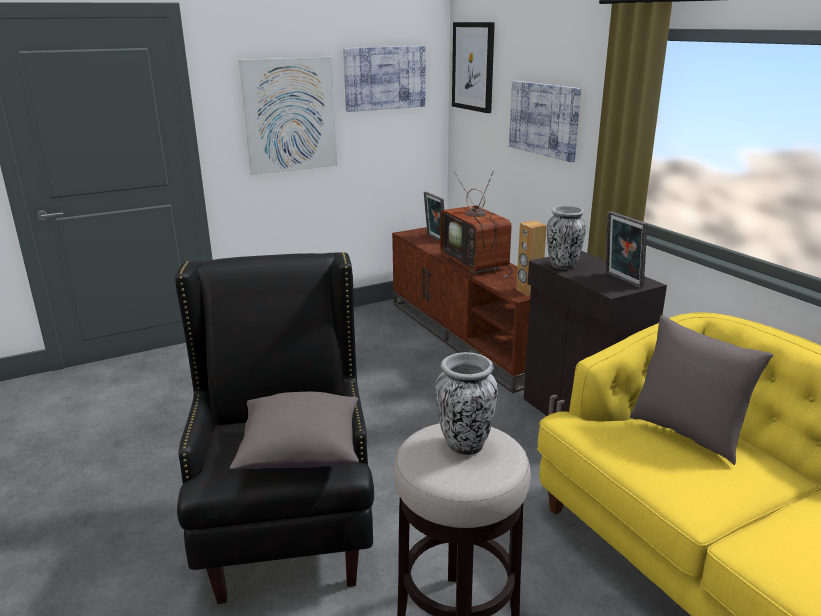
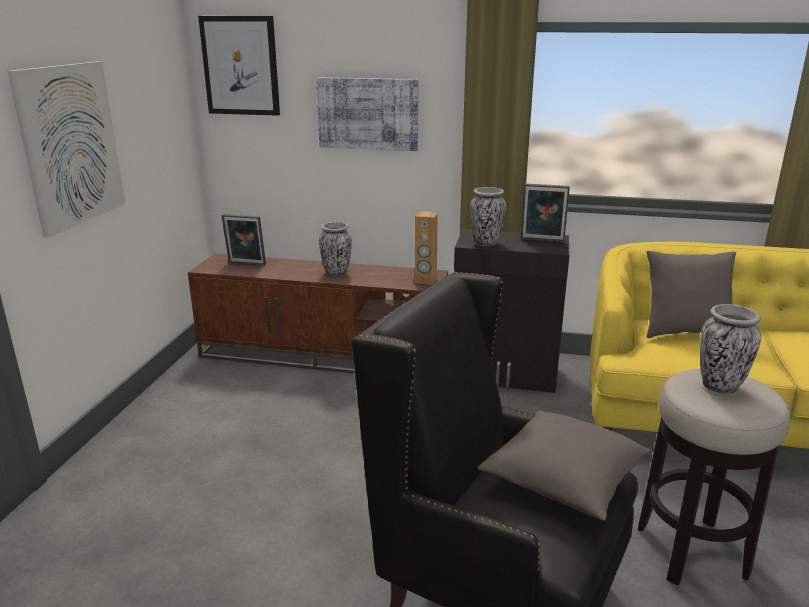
camera: 50 degrees left, 0 degrees up
(384, 78) = (146, 85): picture -> none
(477, 263) = (336, 273): television -> vase

